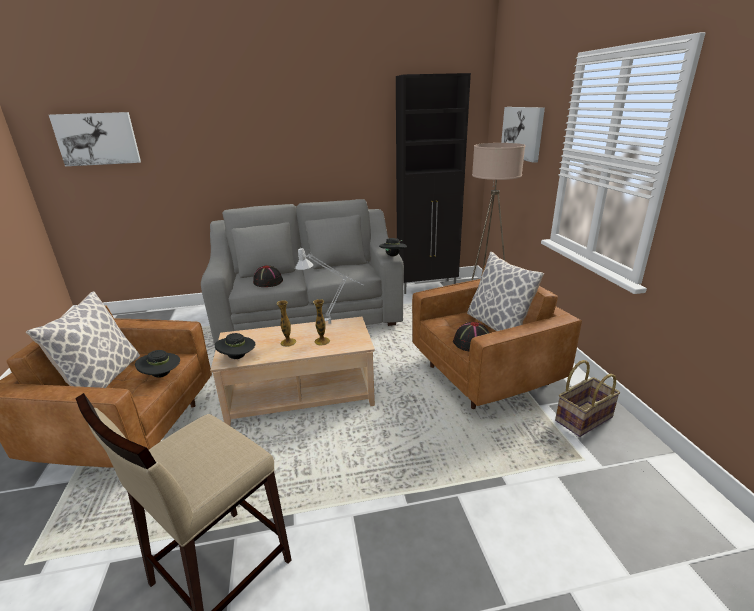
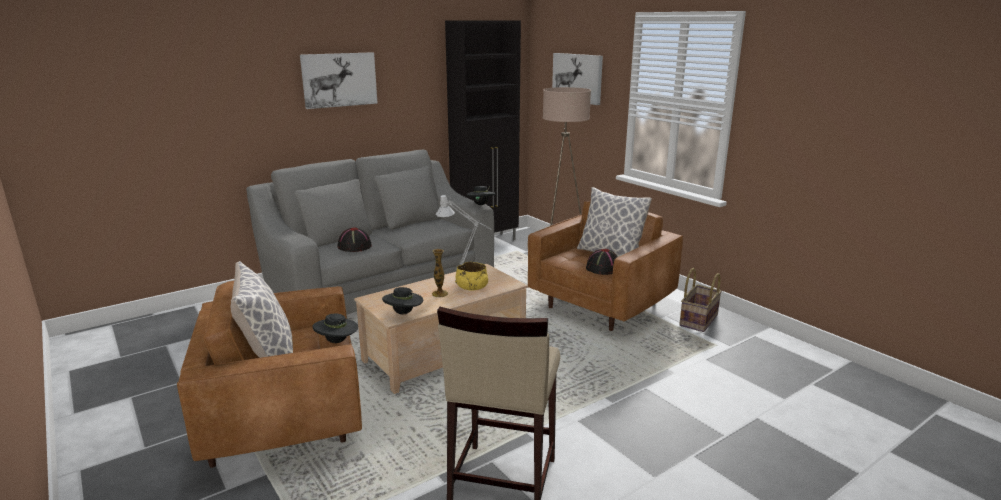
camera: 25 degrees left, 5 degrees down
(97, 139) = (102, 90): picture -> picture (339, 80)
(322, 341) = (472, 287): vase -> yellow bowl

